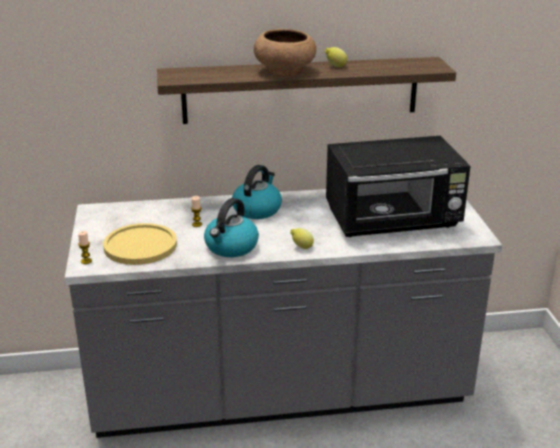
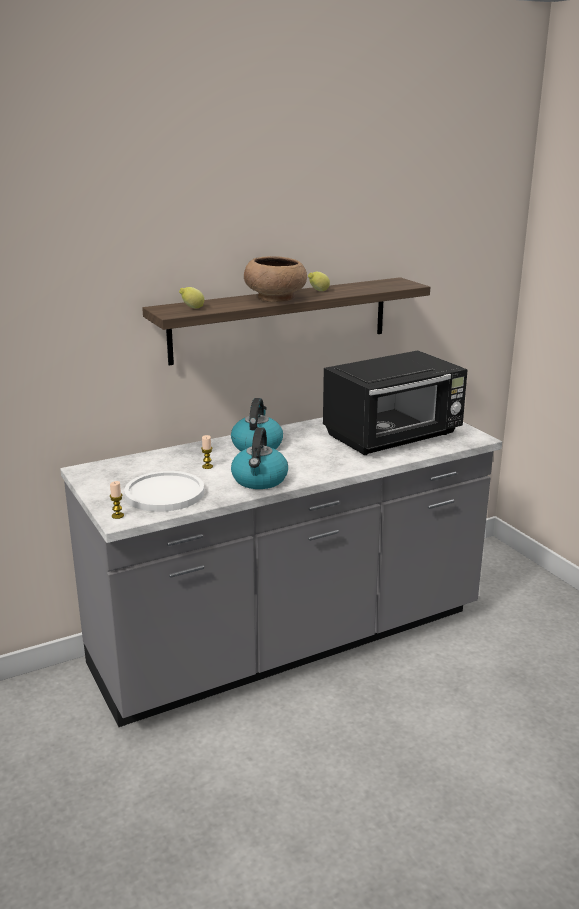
camera: 20 degrees left, 5 degrees down
(140, 246) = (164, 493): yellow plate -> white plate
(301, 247) = (328, 470): lemon -> lemon (192, 308)

